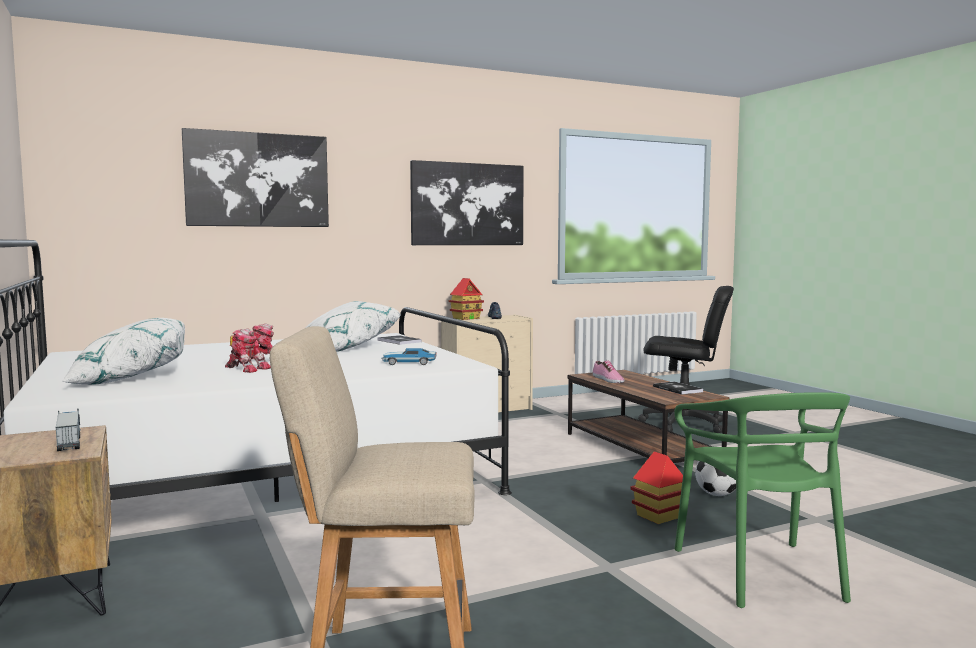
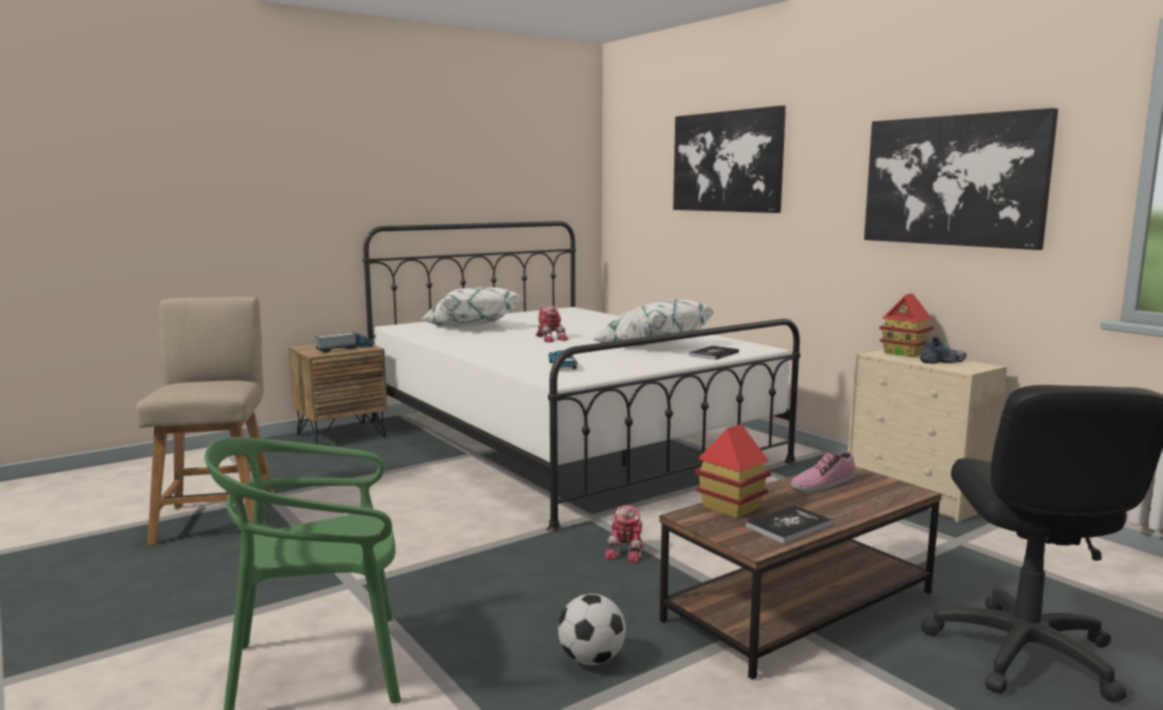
camera: 80 degrees right, 5 degrees up
(246, 369) = (514, 339): toy robot -> toy robot (627, 551)
(658, 516) = (494, 612): toy house -> toy house (731, 507)

